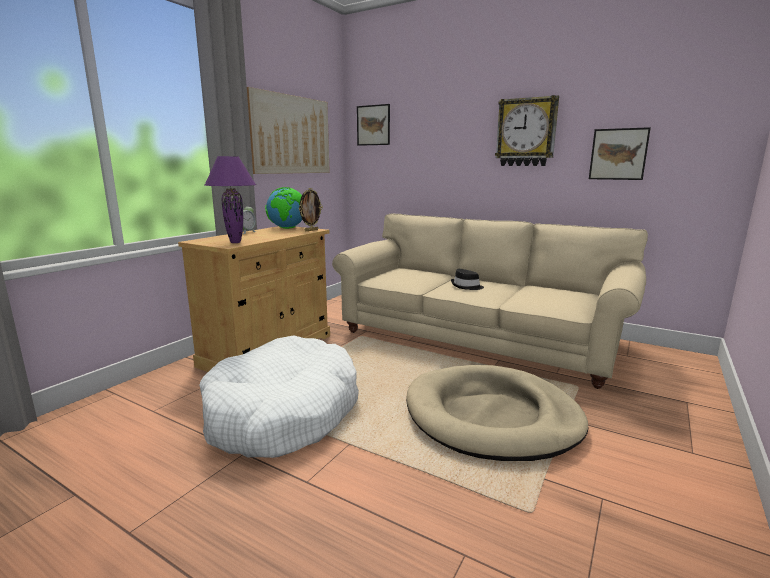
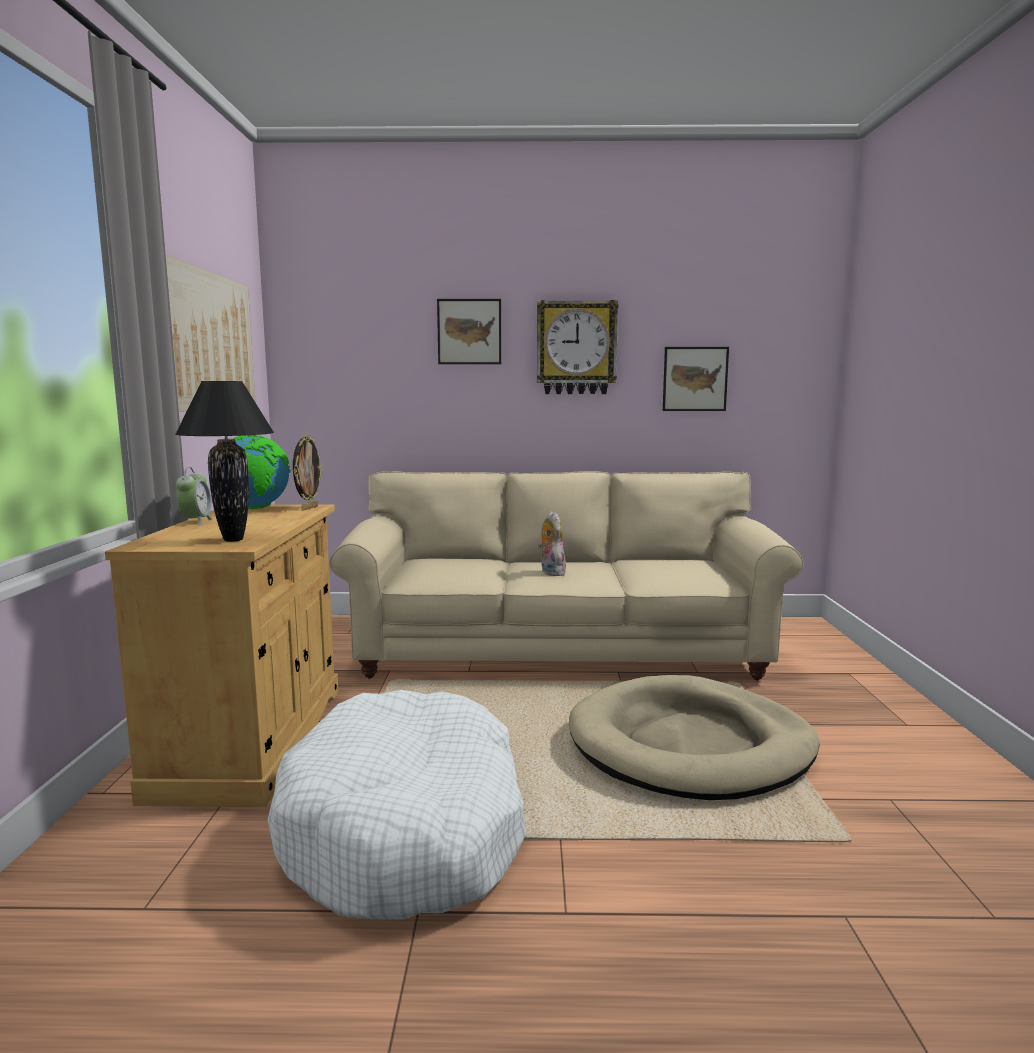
camera: 30 degrees left, 5 degrees down
(236, 242) = (234, 539): purple table lamp -> black table lamp
(373, 125) = (322, 328): picture -> picture (469, 332)
(466, 286) = (550, 572): black hat -> plush toy

